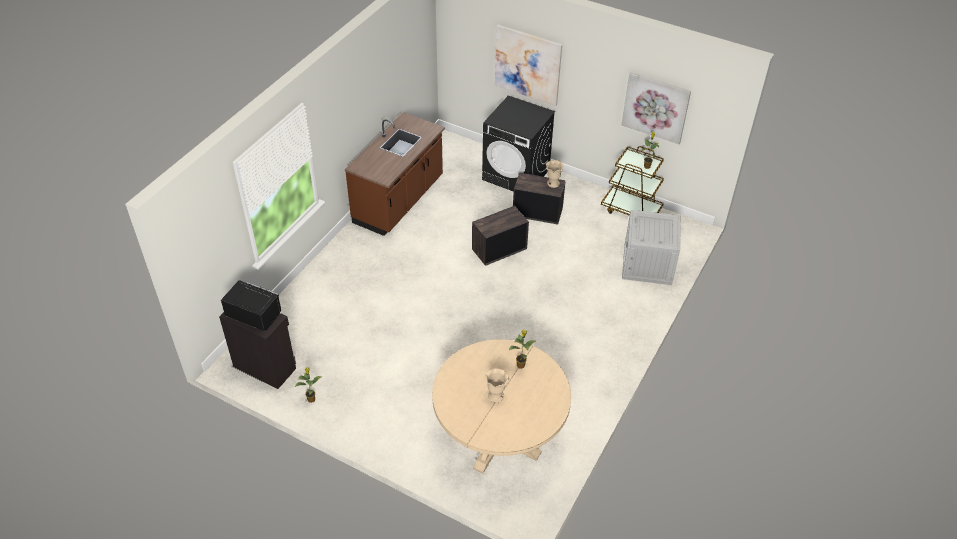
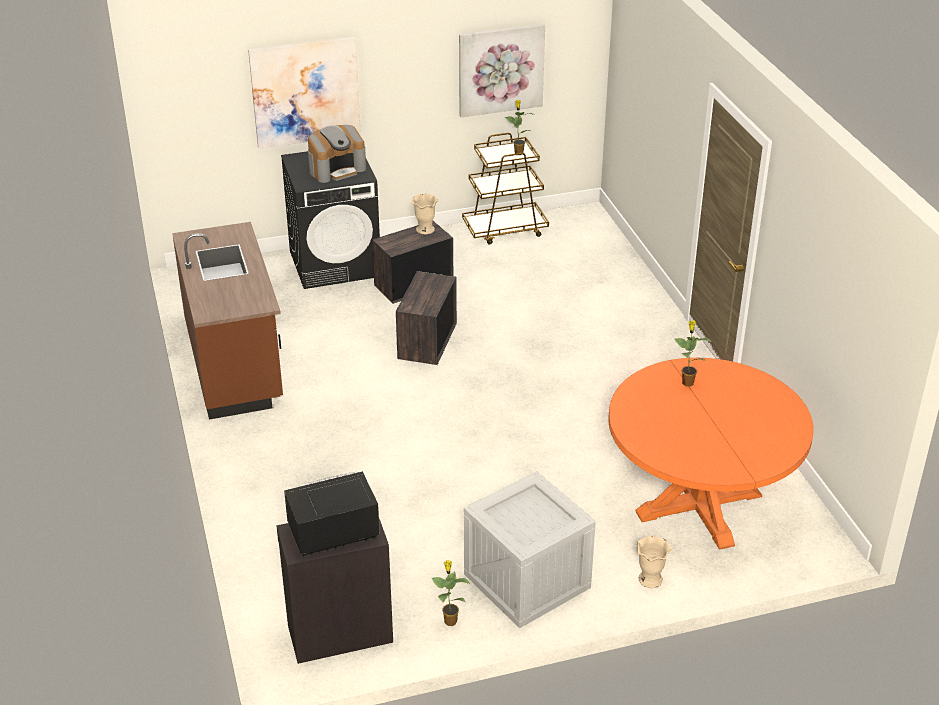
camera: 45 degrees left, 10 degrees down
(496, 395) = (710, 423): beige vase -> beige vase (650, 579)
(499, 437) = (699, 504): beige dining table -> orange dining table
(521, 120) = (337, 169): none -> coffee machine
(647, 264) = (594, 266): crate -> crate (527, 581)

